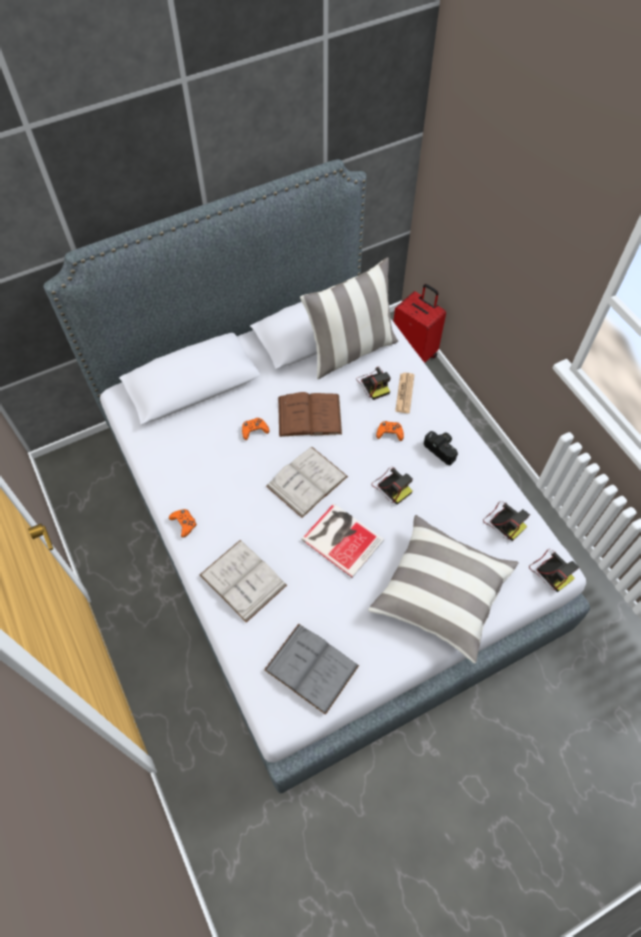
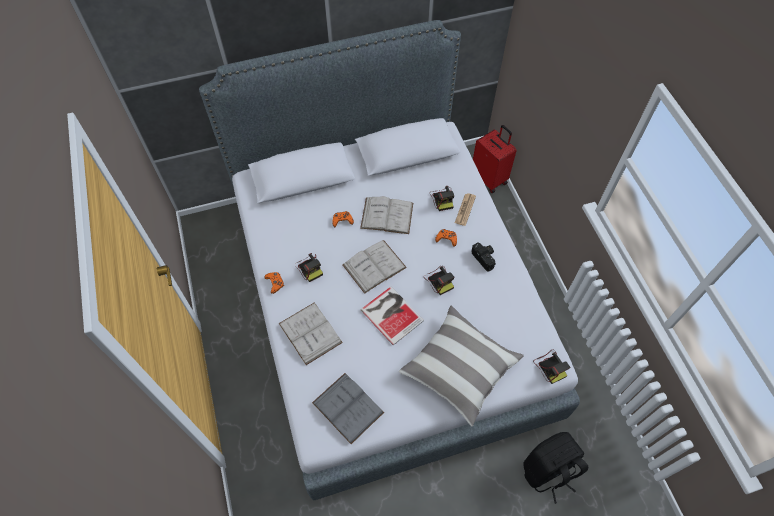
camera: 10 degrees right, 0 degrees up
(309, 415) = (387, 215): brown book -> white book
(350, 350) = (430, 169): pillow -> none
(504, 522) = (521, 322): camera -> camera (309, 268)
(559, 699) = (547, 471): none -> black backpack

